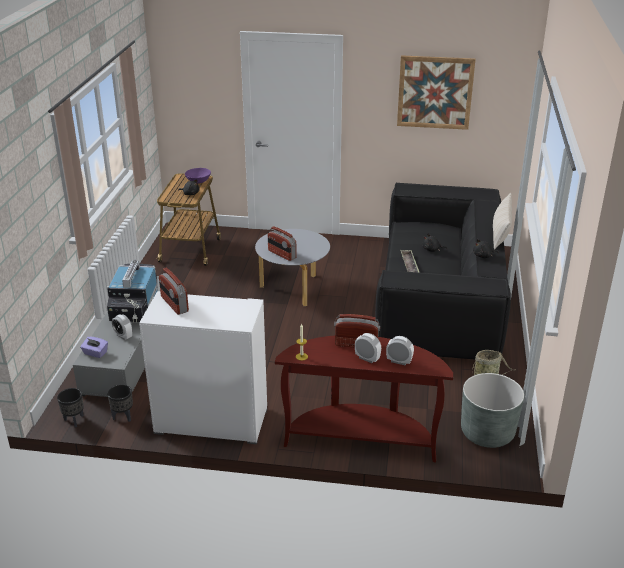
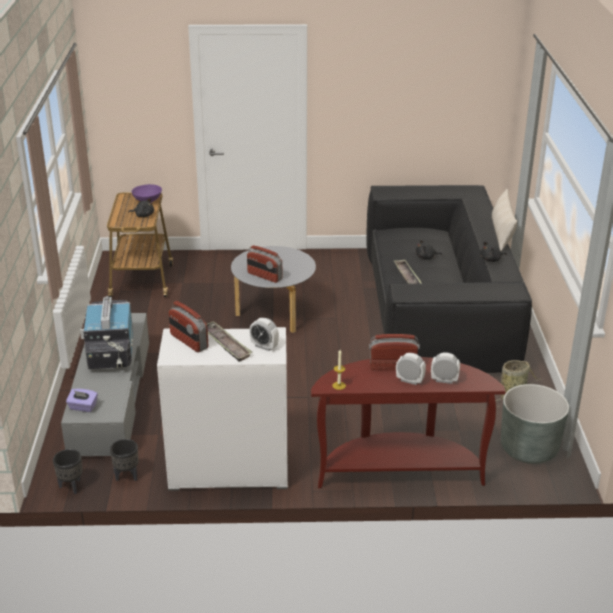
camera: 10 degrees left, 0 degrees up
(123, 336) = (109, 385): alarm clock -> alarm clock (264, 346)
(205, 310) = (225, 344): none -> tray
(435, 92) = (411, 83): picture -> none

